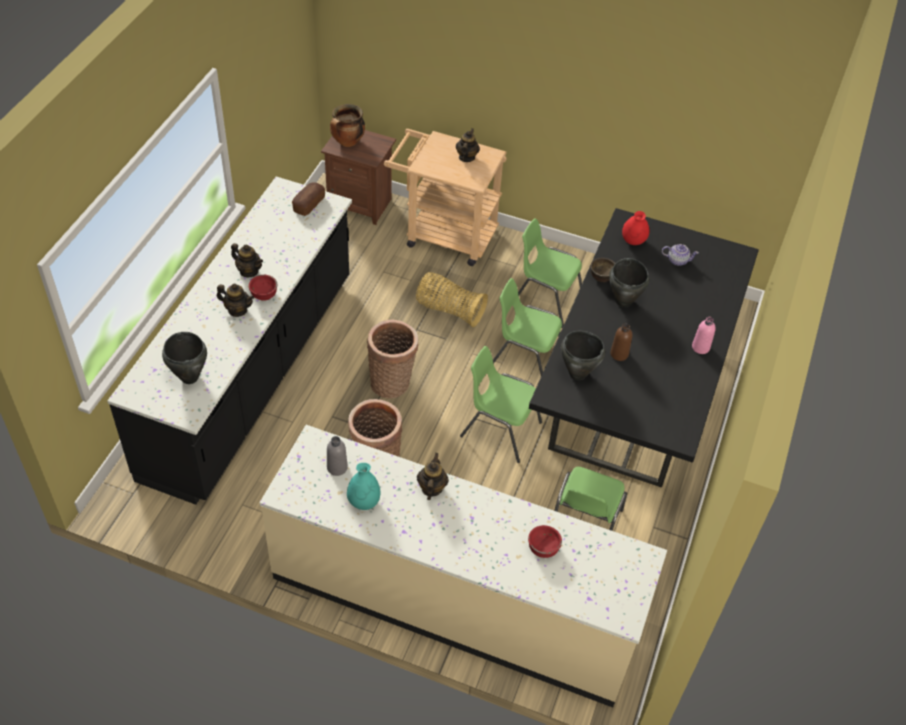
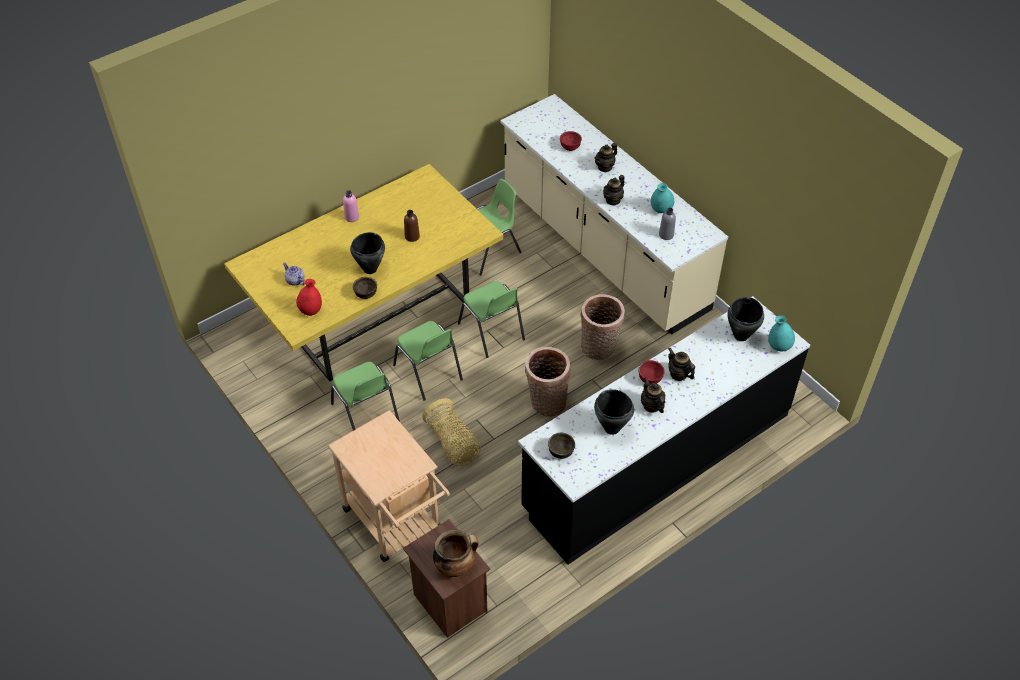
camera: 145 degrees left, 0 degrees up
(142, 382) = (779, 347): none -> turquoise vase
(309, 204) = (560, 451): bread -> brown bowl
(466, 157) = (370, 454): teapot -> teapot (605, 167)
(577, 373) = (453, 237): black cooking pot -> black cooking pot (611, 428)
(632, 393) = (373, 313): black dining table -> yellow dining table

